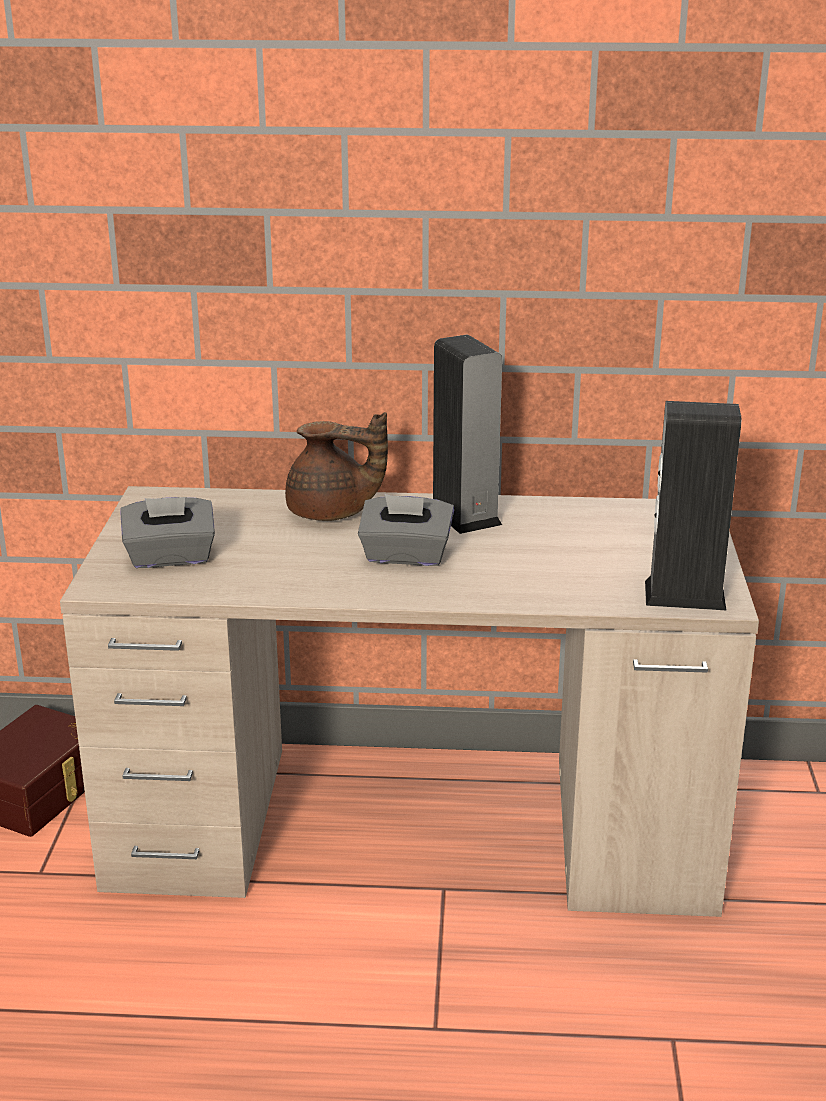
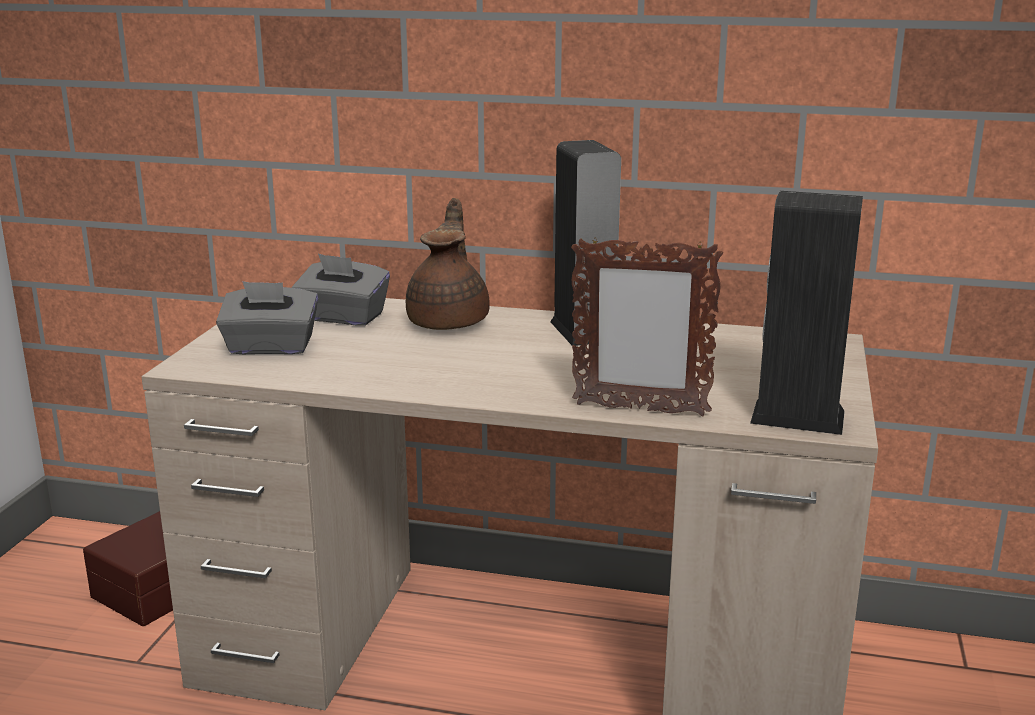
camera: 10 degrees right, 5 degrees down
(332, 513) = (450, 321): brown teapot -> brown teapot turned 105 degrees counterclockwise
(406, 556) = (507, 361): grey tissue box -> grey tissue box (342, 317)
(545, 599) = (639, 409): none -> picture frame

